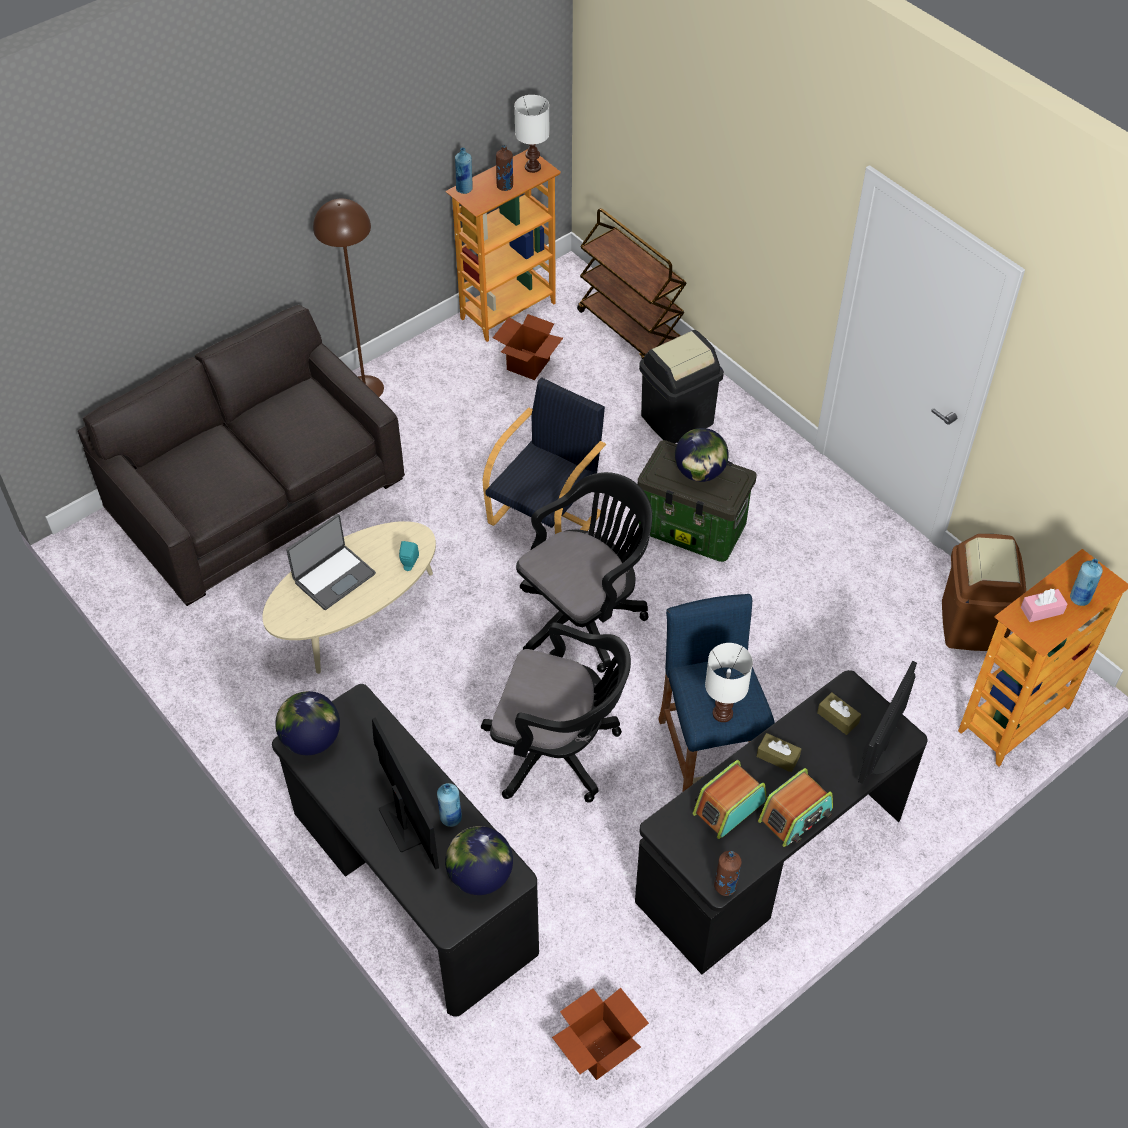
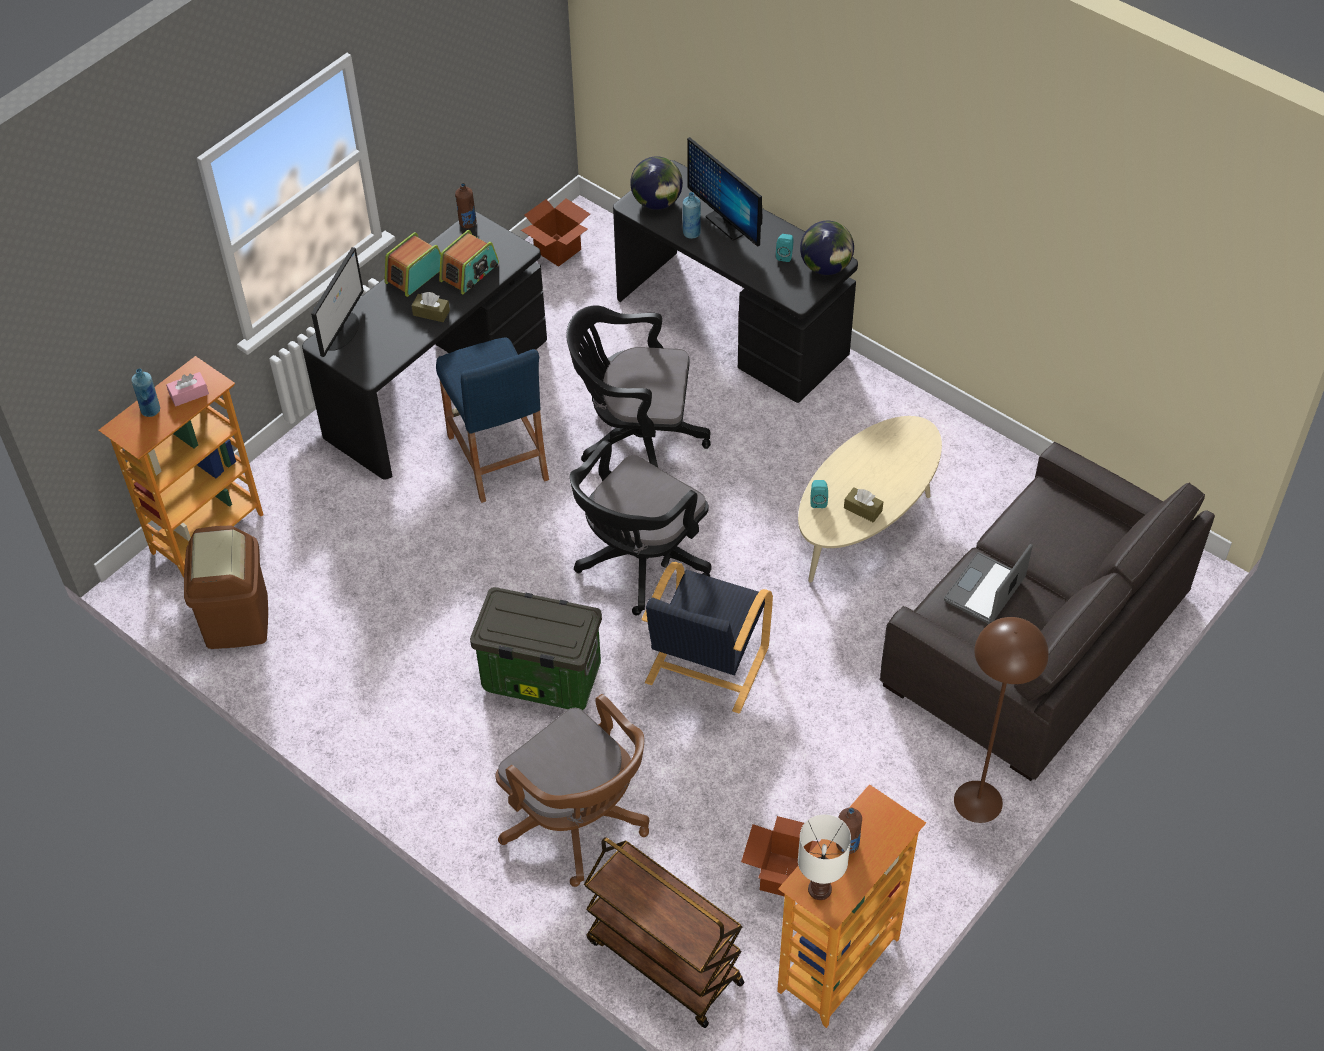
camera: 170 degrees right, 0 degrees up
(333, 577) = (887, 476): laptop -> laptop (986, 590)
(351, 764) = (785, 255): none -> turquoise speaker
(464, 189) = (900, 829): blue bottle -> none
(676, 419) = (579, 824): black trash can -> brown office chair
(699, 472) = (533, 627): globe -> none
(723, 714) = (481, 352): white table lamp -> none
(837, 718) = (380, 349): brown tissue box -> brown tissue box (863, 509)

